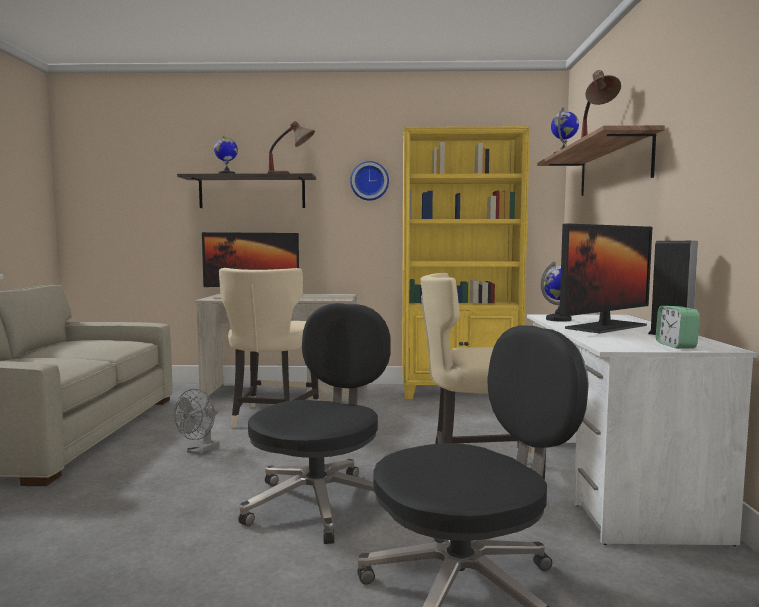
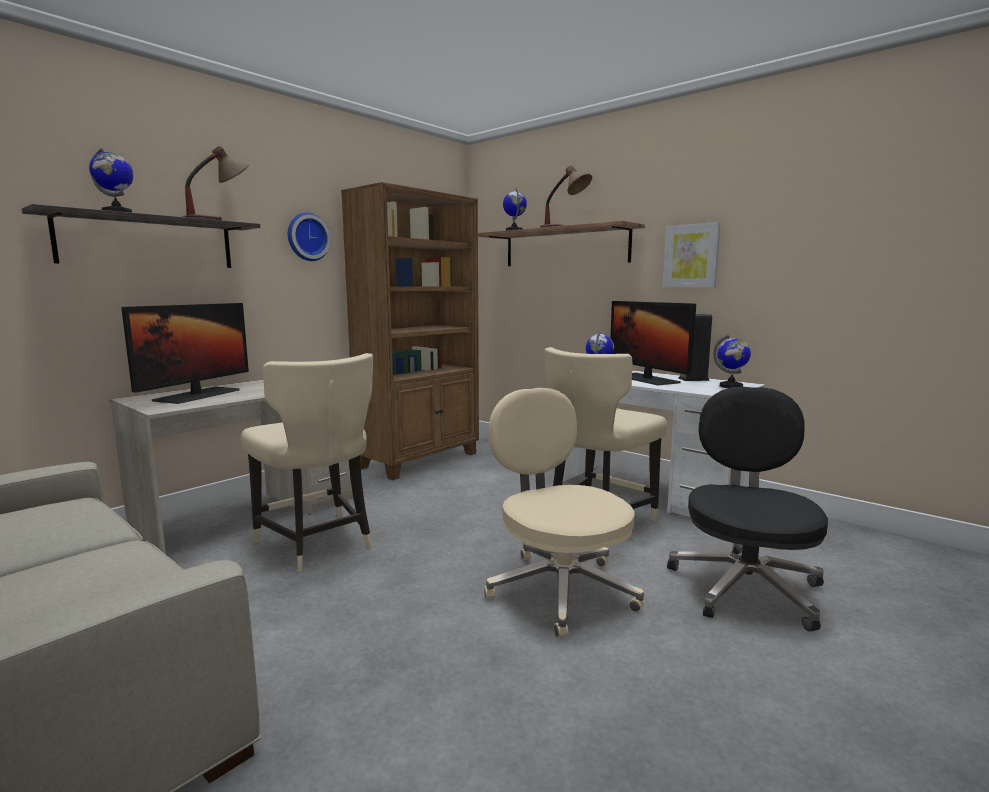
camera: 50 degrees left, 5 degrees up
(200, 451) = (335, 609): grey fan -> none
(320, 502) = (559, 589): black office chair -> beige office chair
(460, 392) = (420, 460): yellow bookcase -> brown bookcase
(606, 327) = (646, 379): monitor -> monitor turned 150 degrees clockwise
(676, 345) = (731, 386): alarm clock -> globe
(698, 159) = (691, 256): none -> picture

